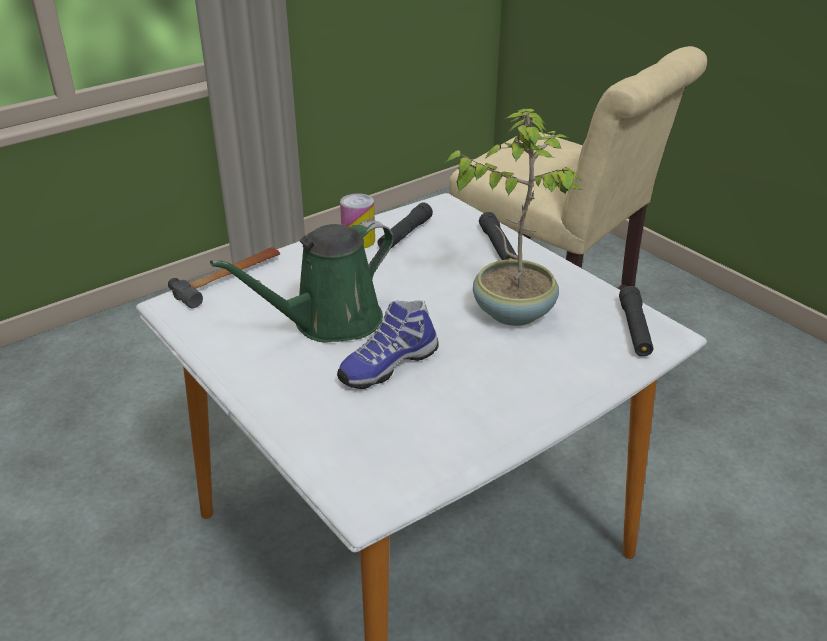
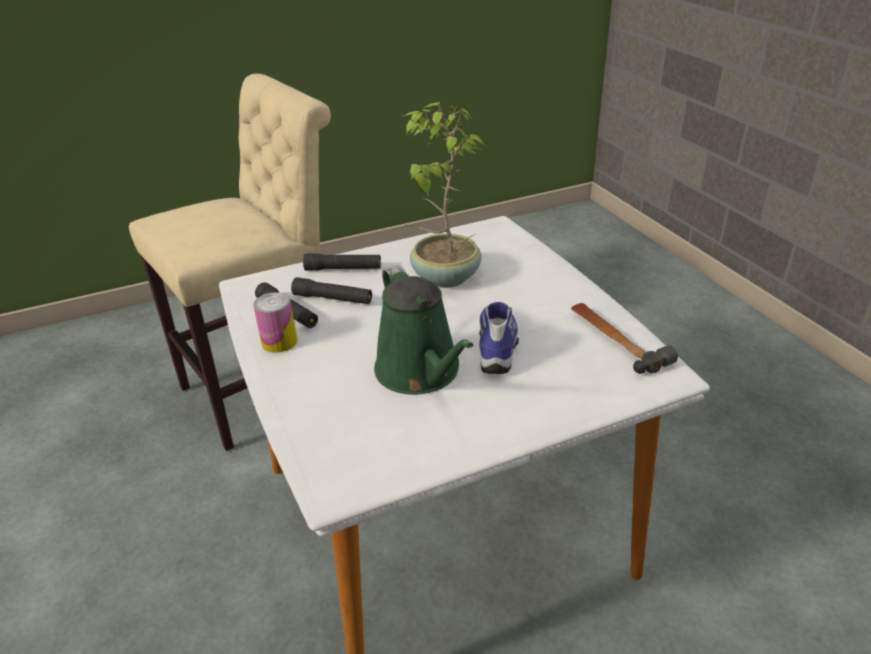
camera: 75 degrees left, 0 degrees up
(229, 279) = (303, 439): hammer -> hammer (616, 340)
(387, 364) = (498, 346): shoe -> shoe turned 150 degrees counterclockwise
(634, 329) = (487, 235): black flashlight -> black flashlight (333, 299)

